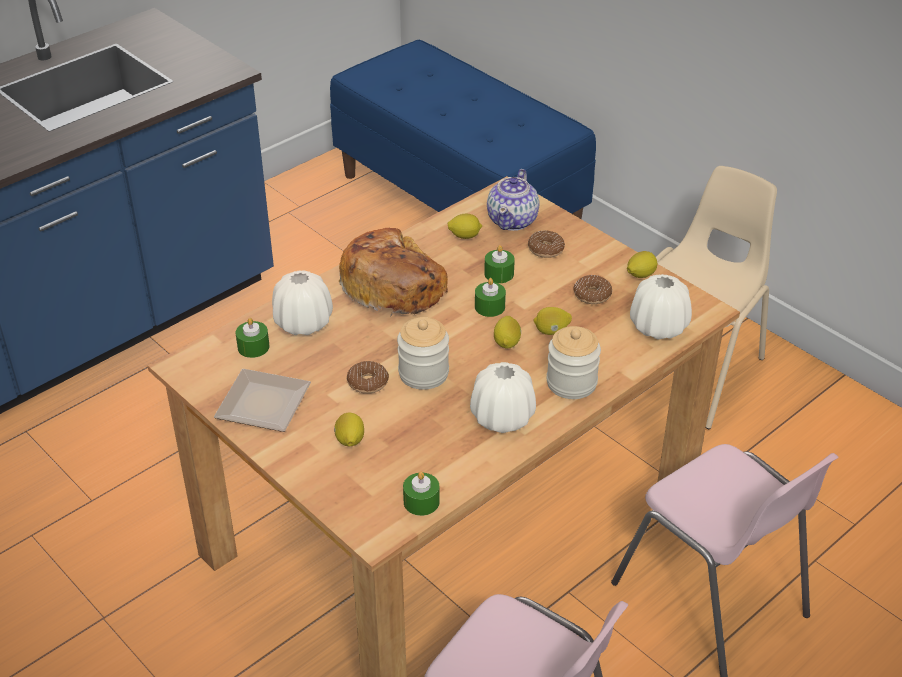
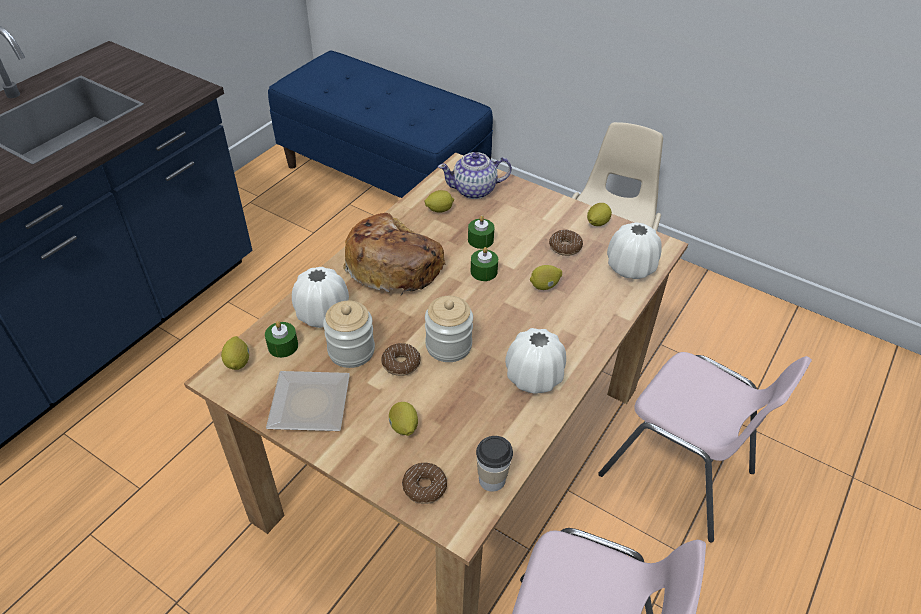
camera: 15 degrees left, 5 degrees up
(421, 502) = (492, 479): green candle -> cup
(507, 342) = (511, 303): lemon -> lemon (238, 362)
(513, 220) = (474, 190): teapot -> teapot turned 75 degrees clockwise
(545, 249) = (511, 212): donut -> donut (424, 487)
(571, 383) = (580, 332): jar -> jar (351, 351)

